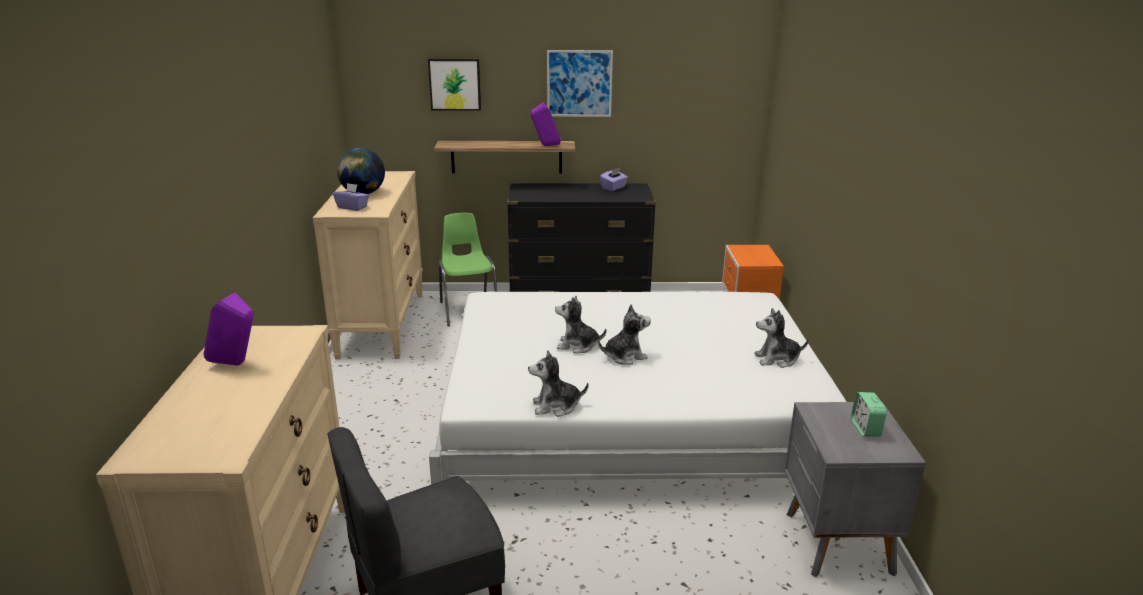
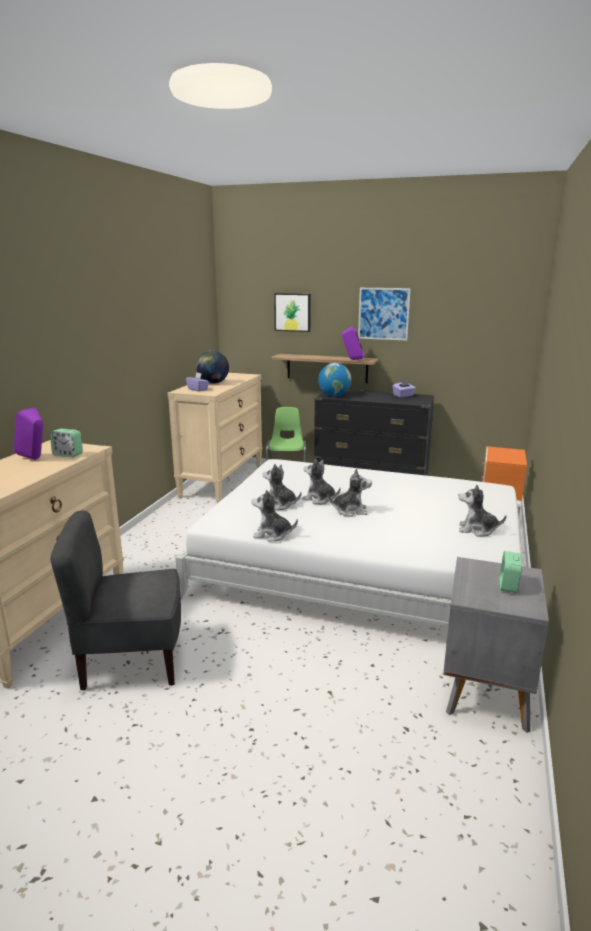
camera: 20 degrees right, 5 degrees down
(279, 349) = (68, 454): none -> alarm clock
(530, 196) = (334, 396): none -> globe
(534, 361) = (280, 505): none -> plush toy

